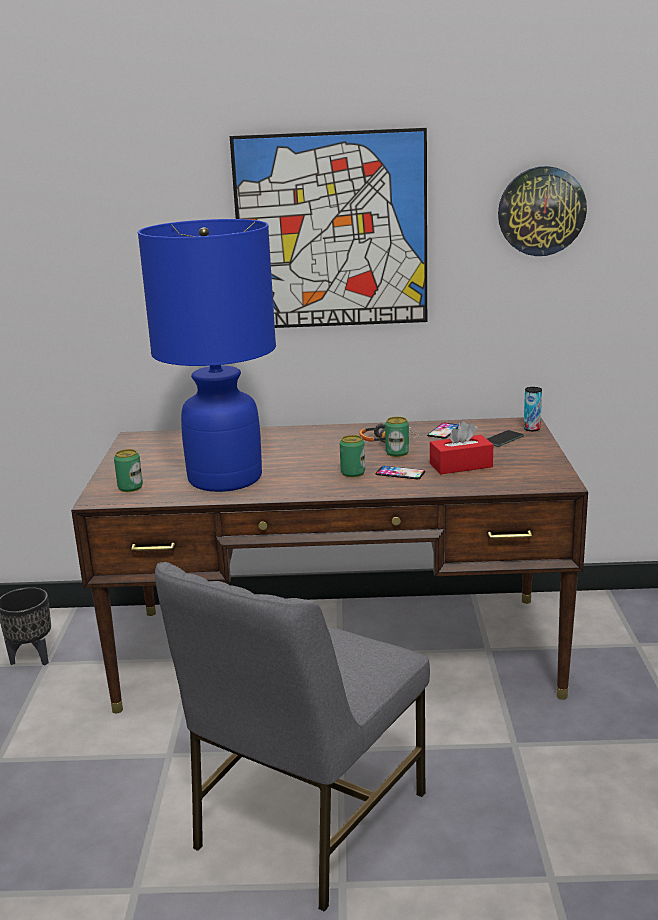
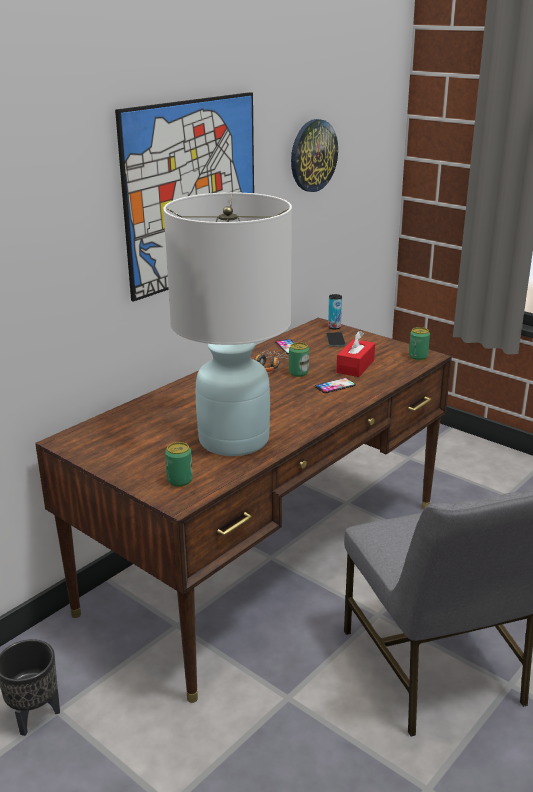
camera: 50 degrees left, 5 degrees up
(225, 478) = (234, 439): blue table lamp -> white table lamp
(353, 473) = (307, 398): can -> can (418, 356)

